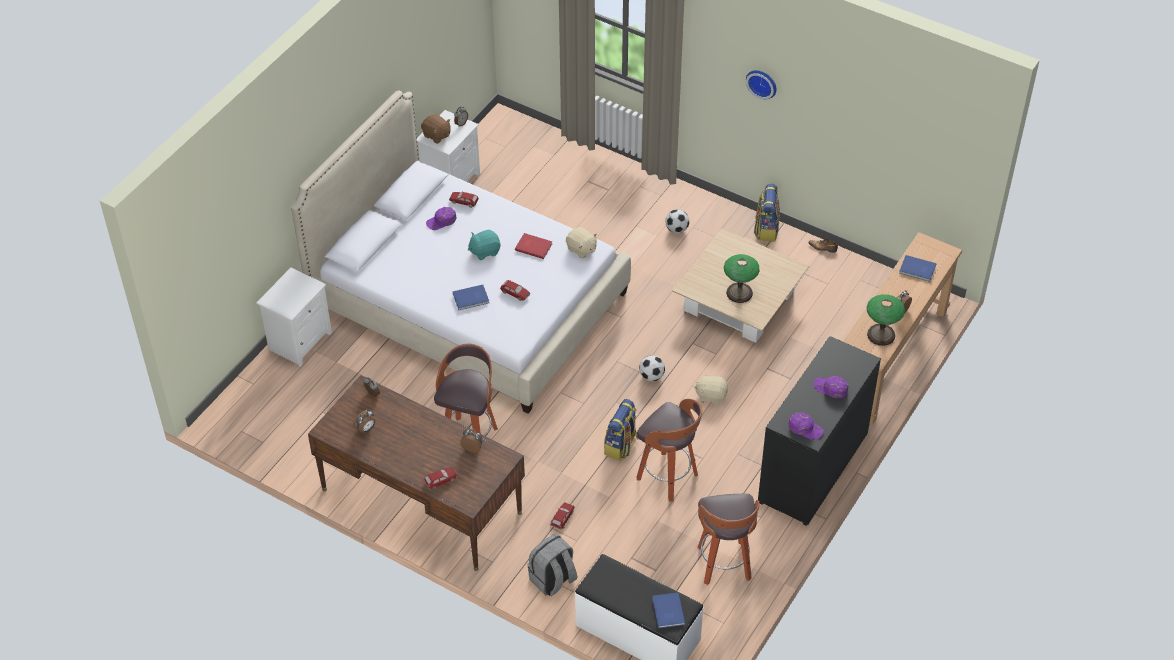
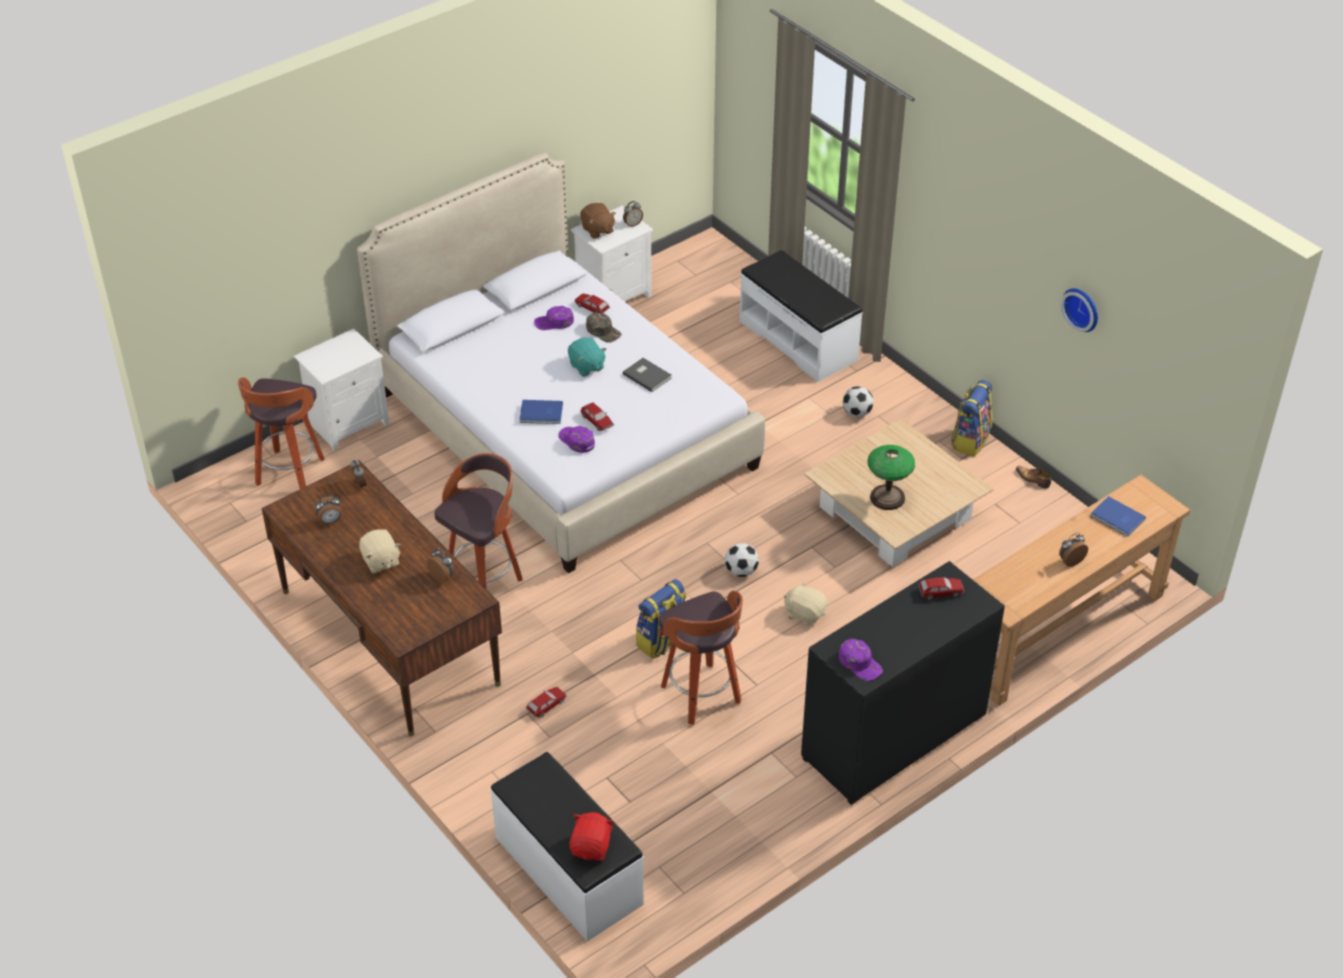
camera: 20 degrees right, 5 degrees down
(441, 480) = (384, 602): toy car -> toy car (940, 591)
(482, 219) = (603, 331): none -> green cap
(484, 251) = (586, 366): turquoise plush toy -> turquoise plush toy turned 120 degrees counterclockwise
(533, 246) = (647, 375): red book -> grey book
(553, 580) = (496, 775): grey backpack -> none
(581, 249) = (703, 393): beige plush toy -> beige plush toy (380, 561)
(607, 181) = (798, 340): none -> white bench
(667, 612) = (591, 847): blue book -> red plush toy
(724, 565) = (720, 821): stool -> stool (289, 473)
(762, 82) = (986, 236): wall clock -> wall clock (1082, 308)
(830, 388) = (918, 624): purple cap -> purple cap (576, 441)
(881, 334) = (1030, 583): table lamp -> none

